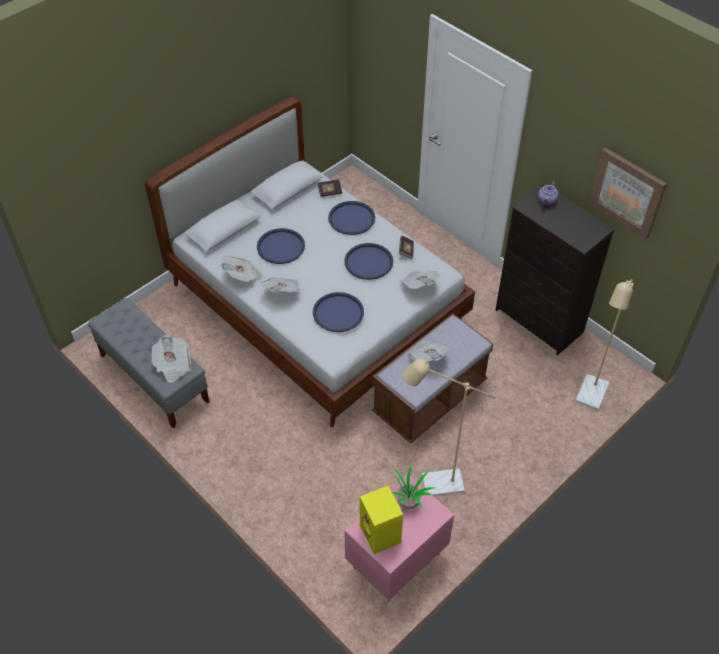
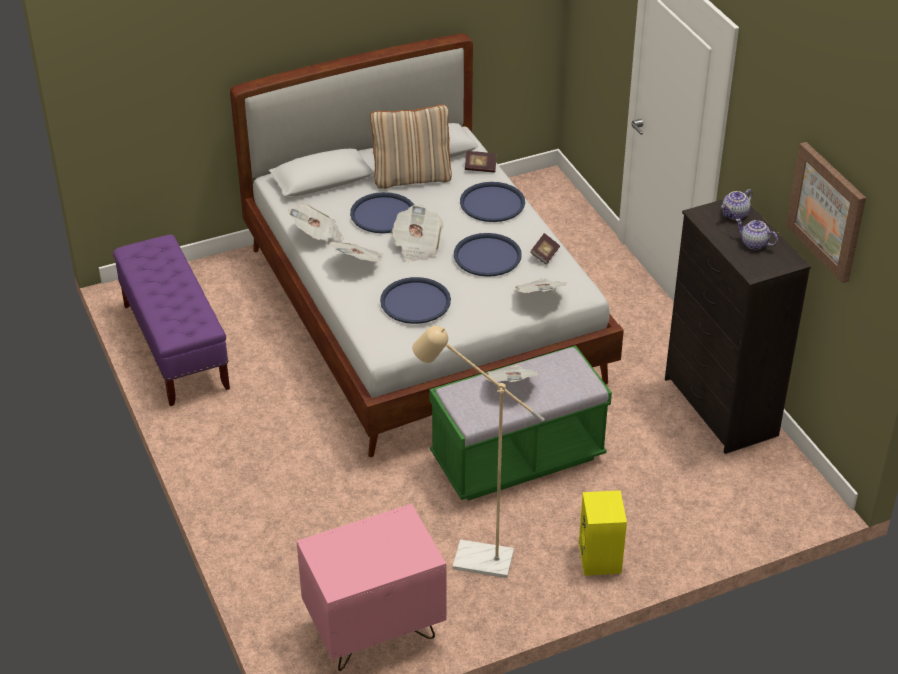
camera: 20 degrees right, 10 degrees down
(154, 378) = (175, 346): grey bench -> purple bench
(172, 365) = (188, 319): newspaper -> newspaper (417, 246)
(286, 211) = (412, 177): none -> beige pillow
(381, 535) = (340, 558): yellow speaker -> yellow speaker (601, 559)
(409, 501) = (395, 533): potted plant -> none
(429, 398) = (517, 459): brown bench -> green bench
(570, 221) = (753, 244): none -> teapot
(590, 398) = (744, 516): beige floor lamp -> none

